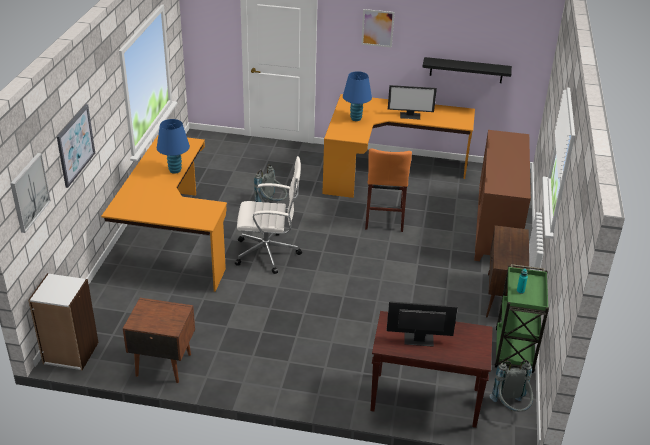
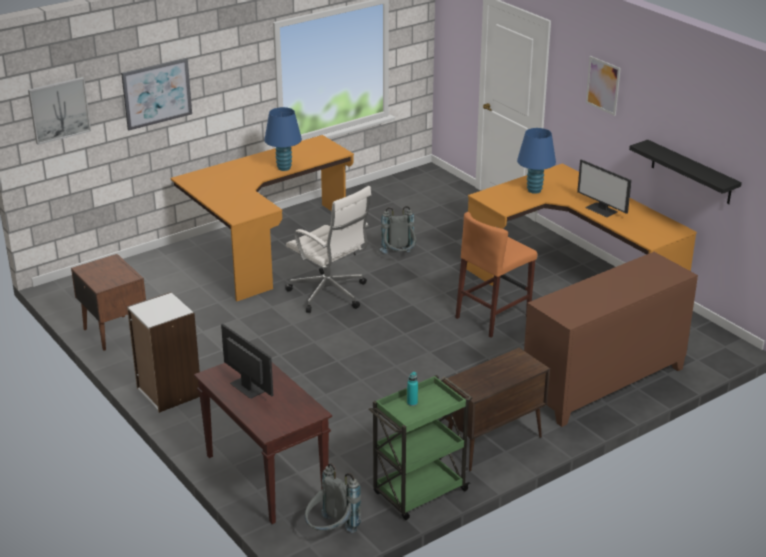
camera: 45 degrees right, 5 degrees down
(70, 353) = (67, 290): white bookcase -> white bookcase (168, 392)

